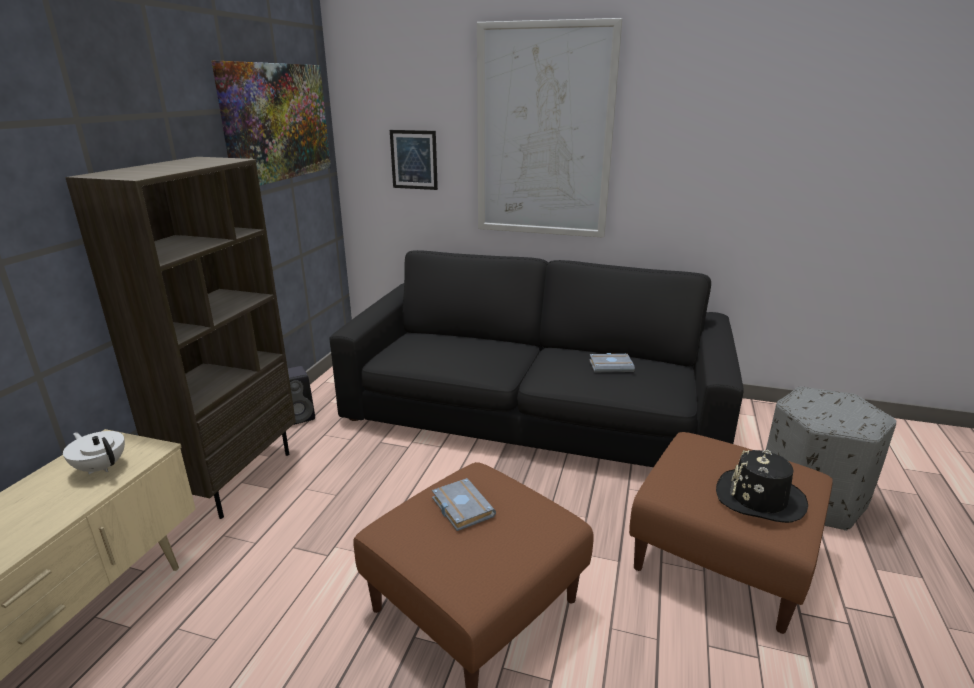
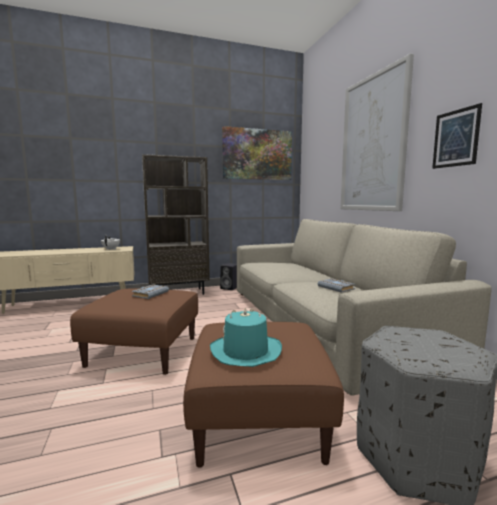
camera: 55 degrees right, 15 degrees down
(414, 160) = (322, 172): picture -> picture (455, 138)
(533, 410) = (320, 321): black sofa -> beige sofa
(759, 498) = (245, 351): black hat -> turquoise hat

